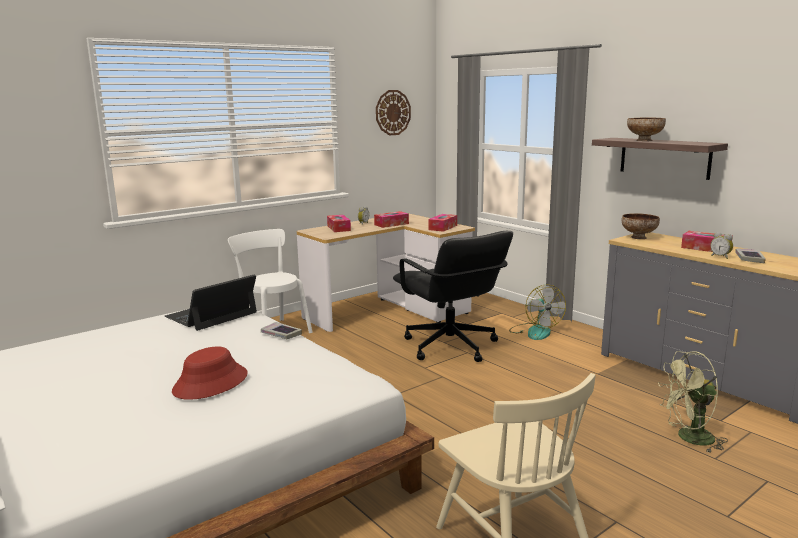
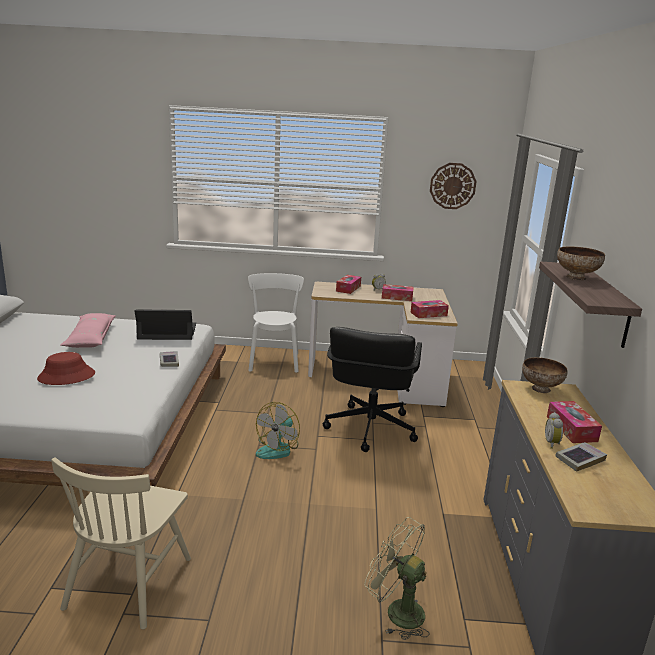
camera: 40 degrees right, 5 degrees up
(135, 348) = (90, 338): none -> pink pillow
(535, 331) = (469, 449): fan -> fan (278, 448)

